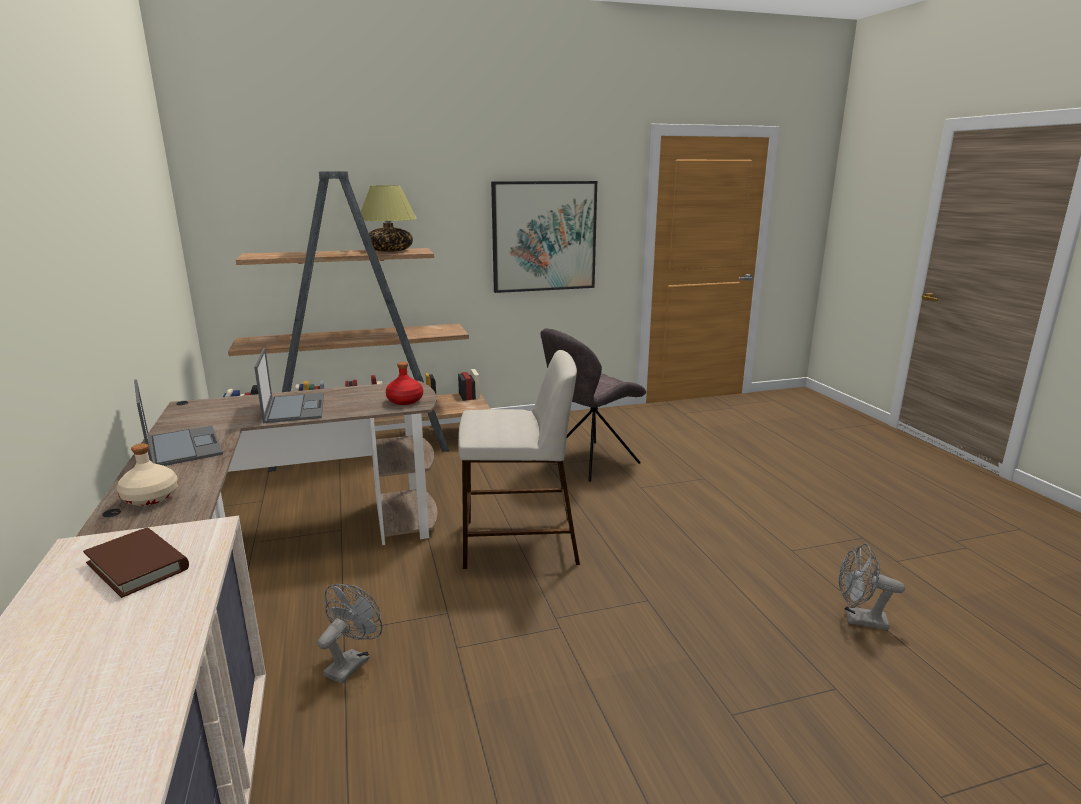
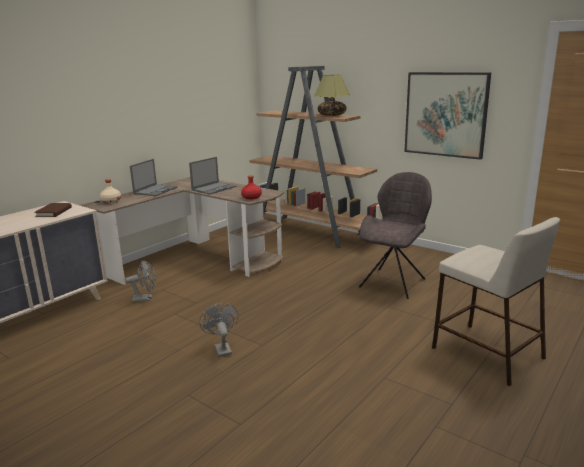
camera: 55 degrees right, 0 degrees up
(518, 542) = (273, 296): beige stool -> beige stool (486, 352)
(589, 462) = (393, 282): grey chair -> grey chair turned 105 degrees clockwise
(859, 620) = (326, 421): grey fan -> grey fan (221, 348)

